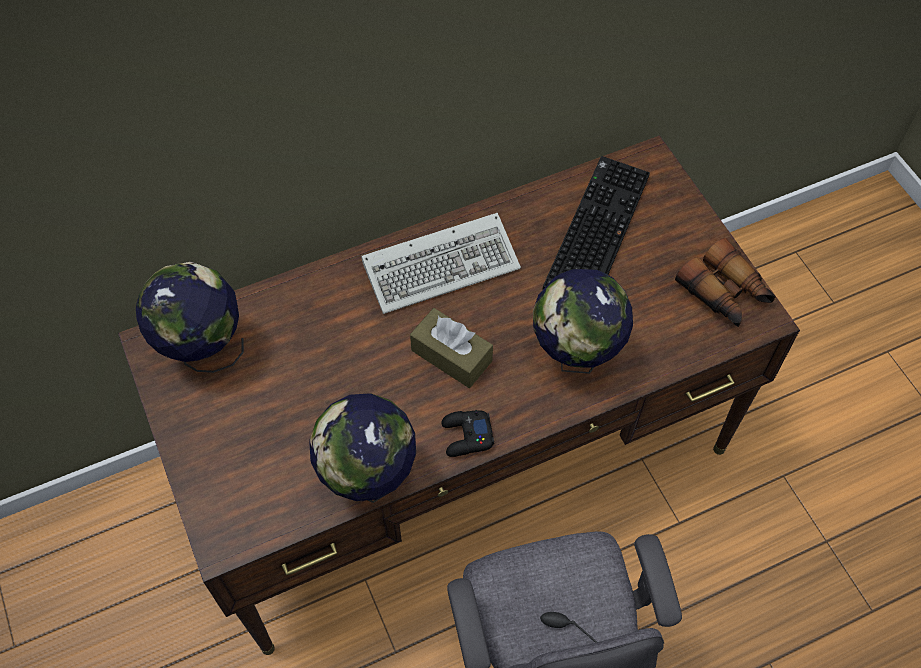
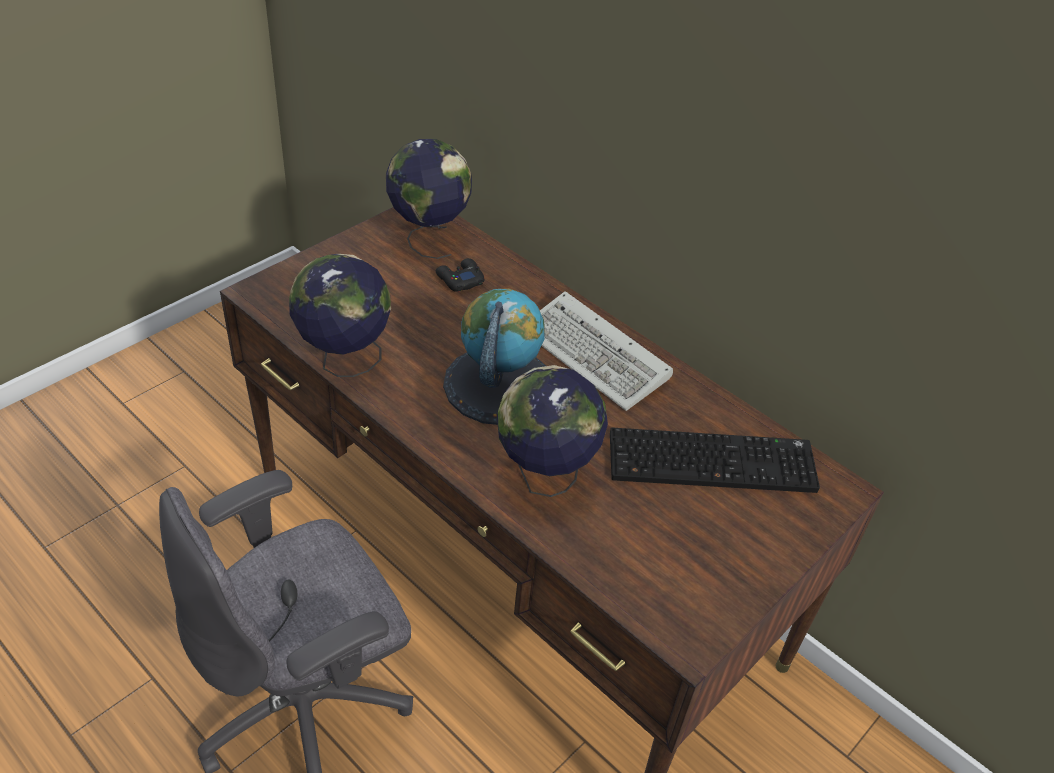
camera: 65 degrees right, 15 degrees down
(451, 355) = (498, 384): brown tissue box -> globe
(466, 436) = (415, 415): black game controller -> black game controller (459, 279)
(725, 294) = (701, 596): binoculars -> none

